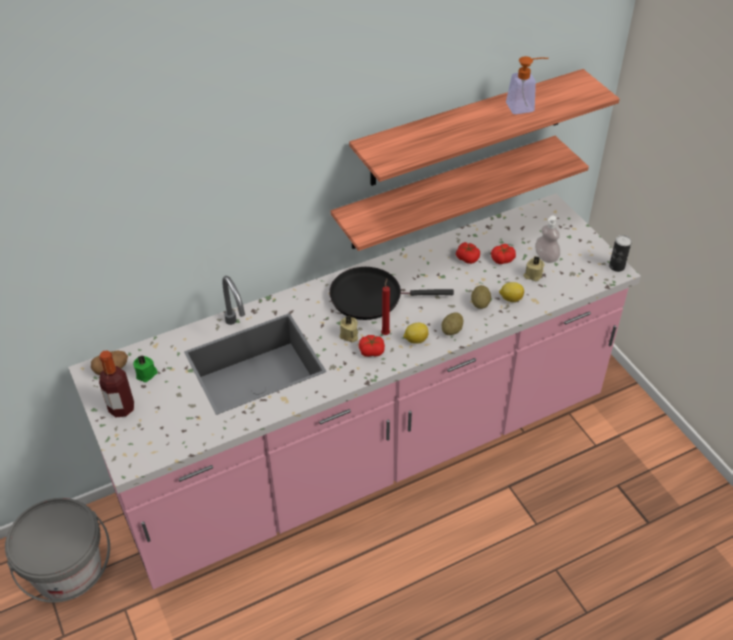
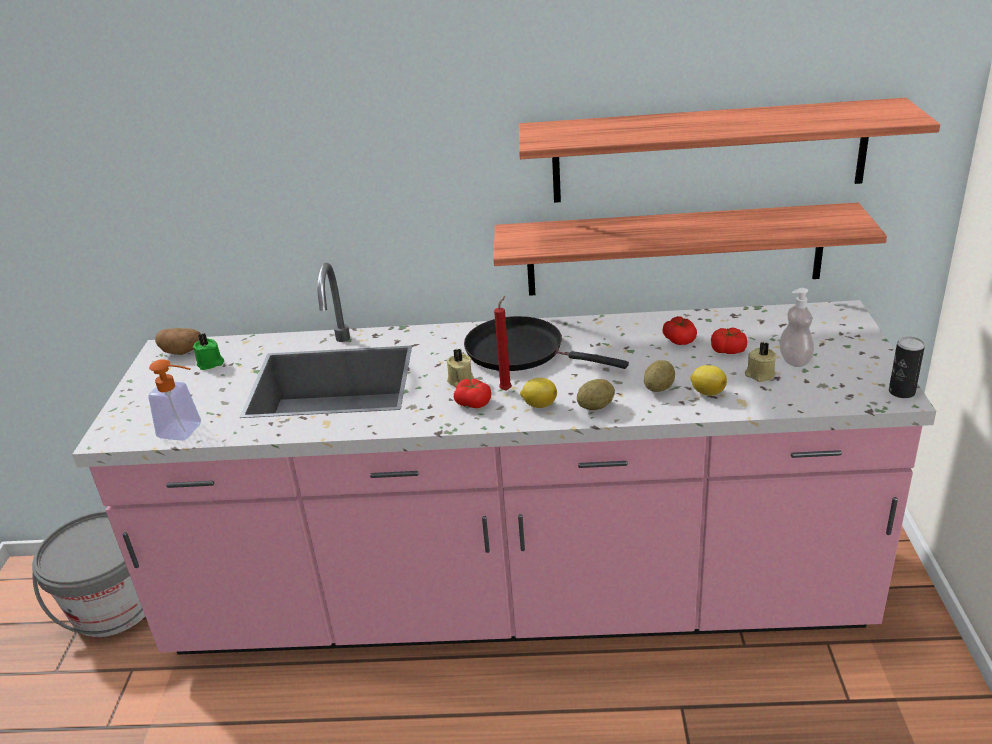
camera: 30 degrees right, 15 degrees down
(121, 408) = (155, 386): bottle -> none
(525, 107) = (783, 118): soap dispenser -> soap dispenser (186, 431)

